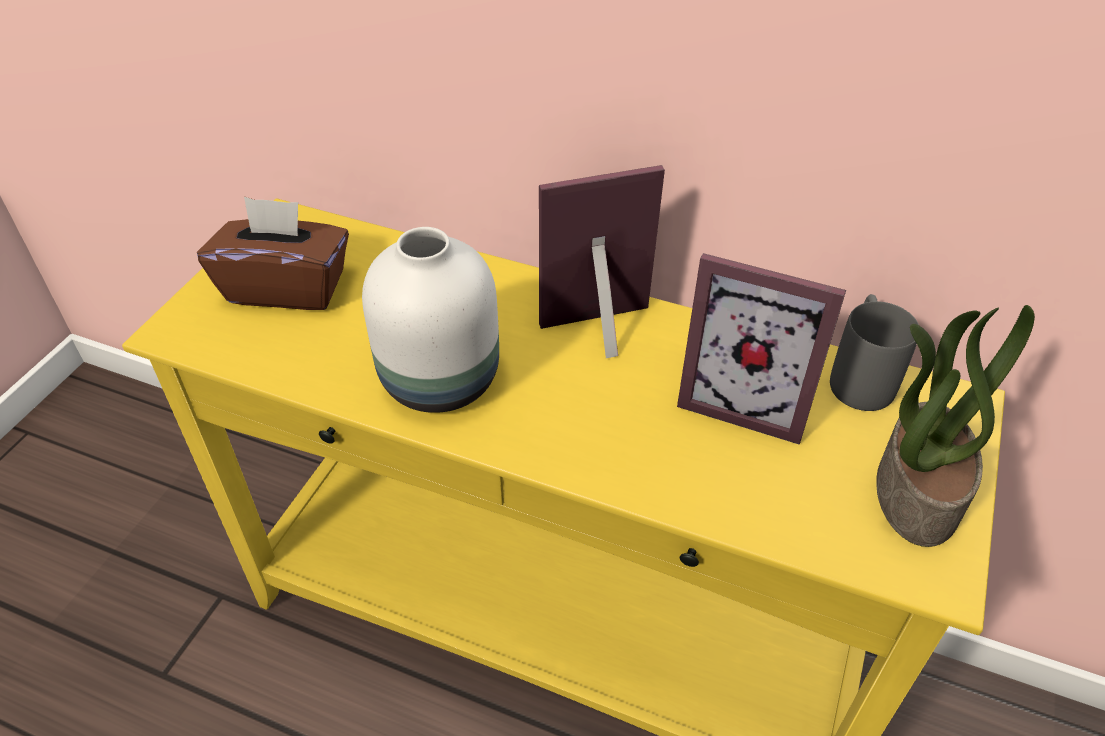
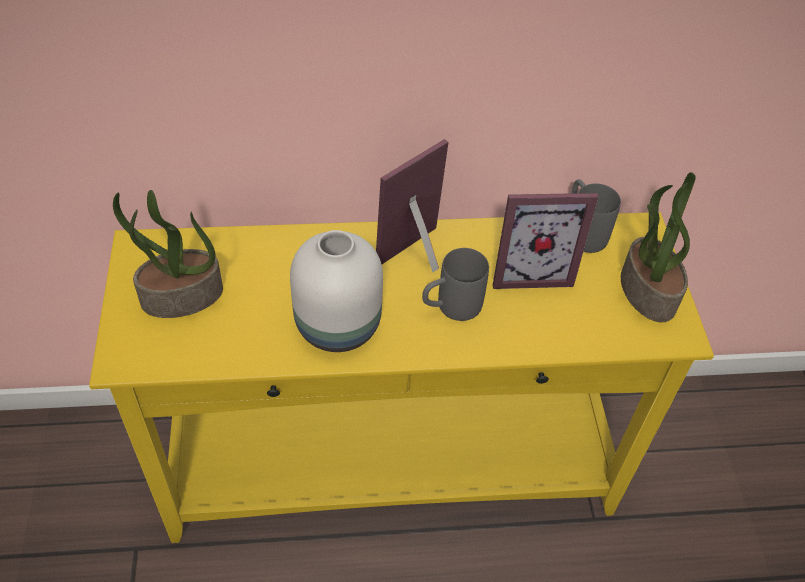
camera: 30 degrees left, 5 degrees up
(287, 287) = (181, 298): brown tissue box -> potted plant
(601, 409) = (450, 307): none -> grey mug

